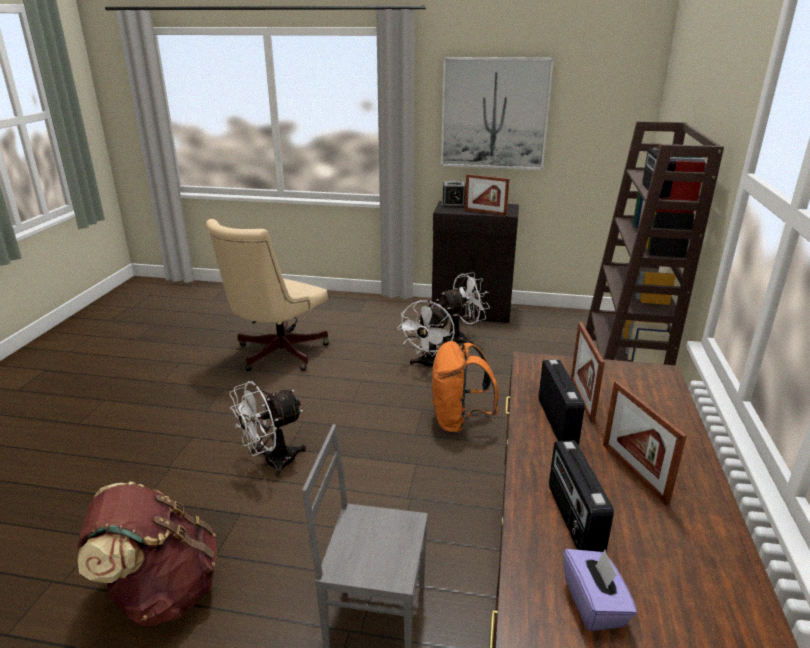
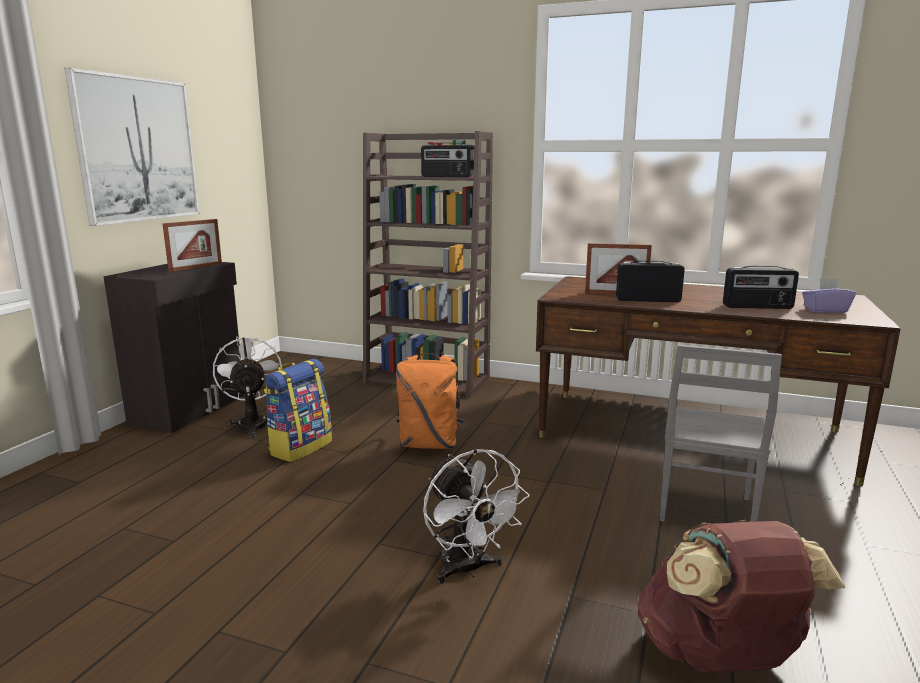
camera: 80 degrees left, 10 degrees down
(276, 355) = (144, 568): beige office chair -> none
(428, 365) = (300, 447): white fan -> backpack
(453, 205) = (139, 273): alarm clock -> none
(634, 472) = (701, 294): picture frame -> none

